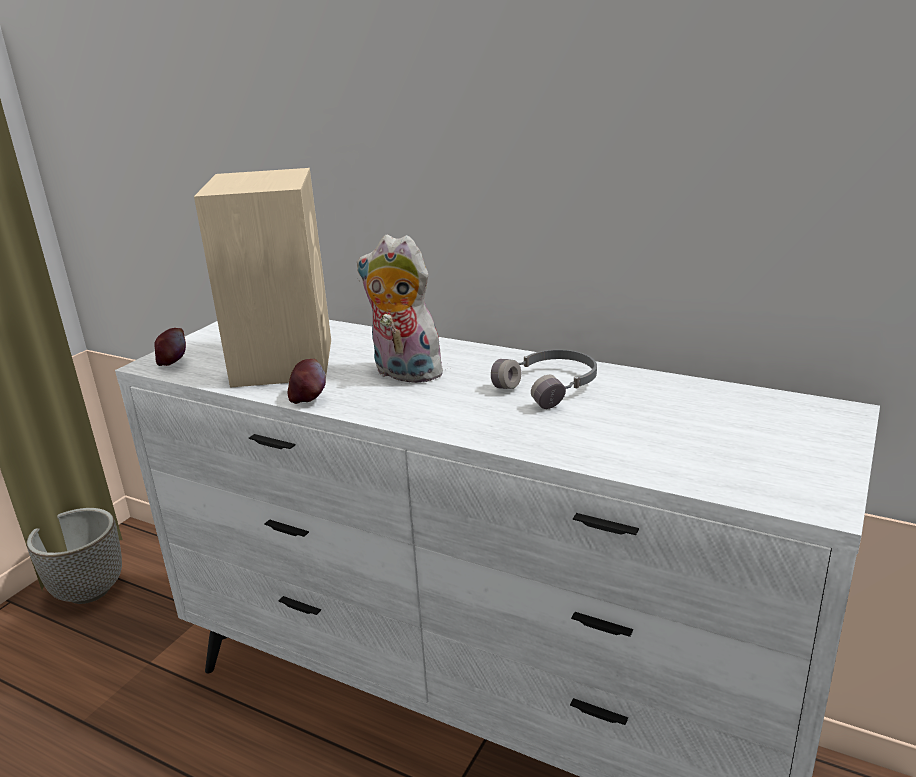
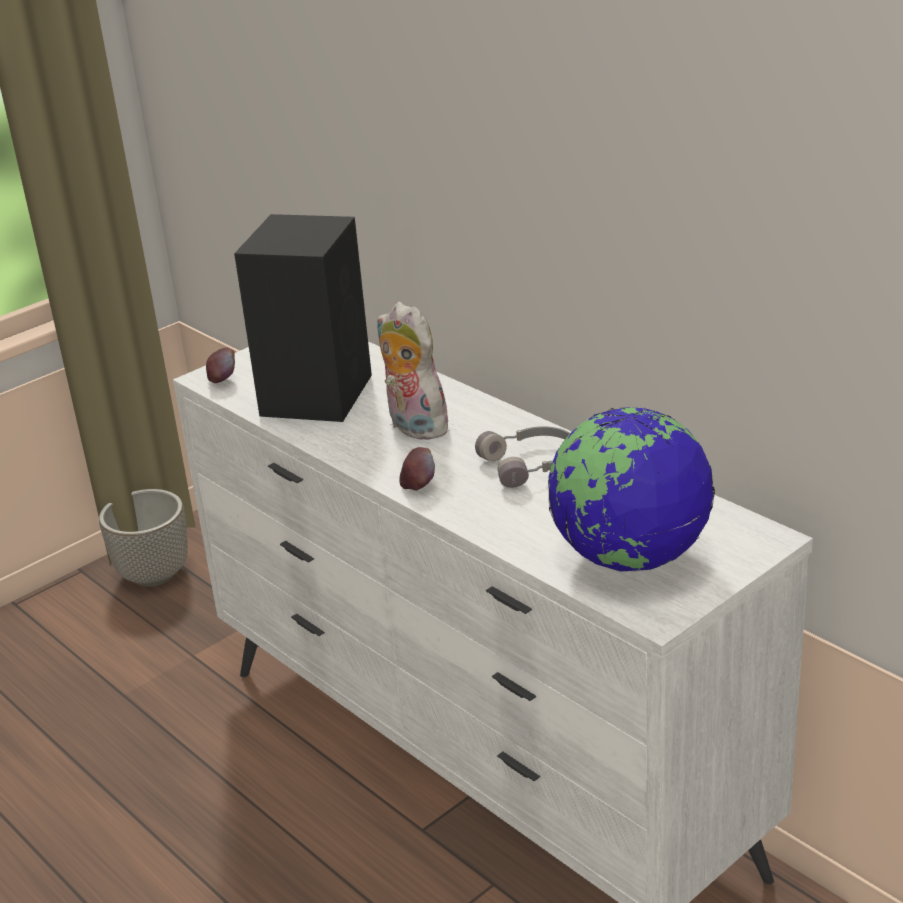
camera: 20 degrees right, 5 degrees up
(284, 361) = (317, 394): beige speaker -> black speaker
(308, 399) = (318, 440): apple -> apple (418, 485)
(729, 451) = (629, 557): none -> globe

